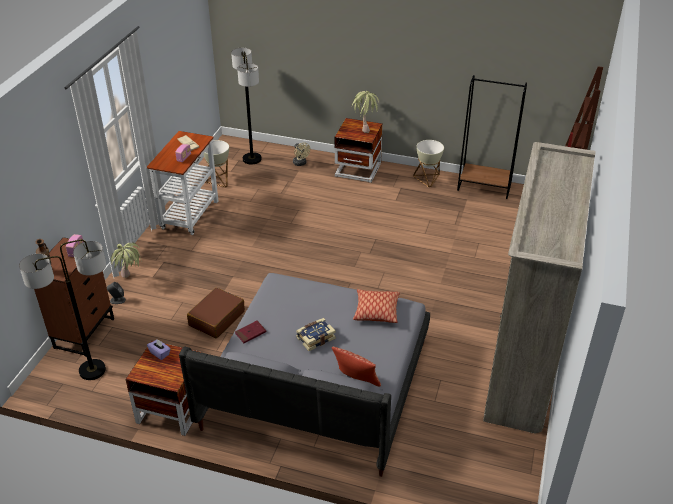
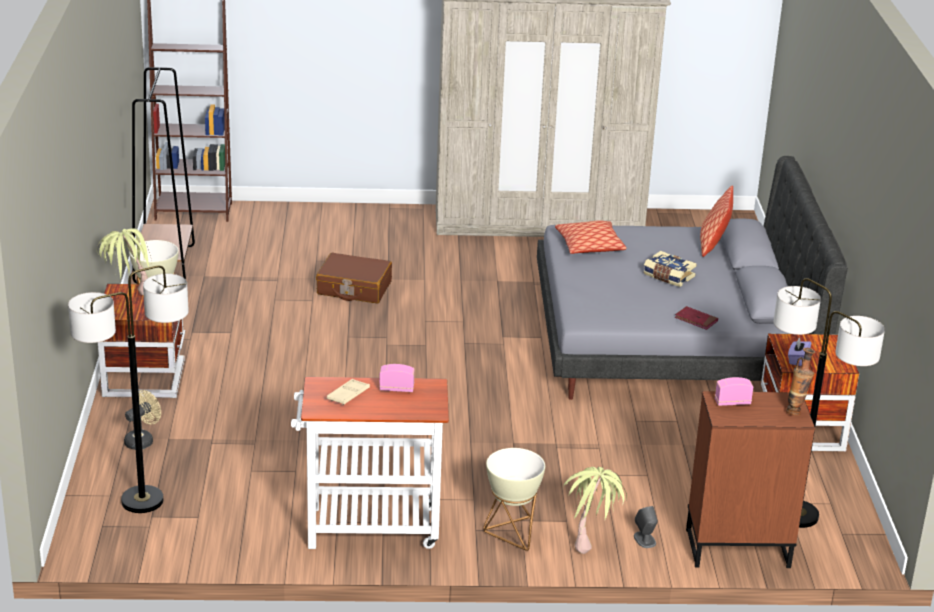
camera: 110 degrees left, 10 degrees down
(216, 318) = (616, 435): brown suitcase -> brown suitcase (354, 288)
(219, 180) = (237, 523): planter -> planter (511, 532)

